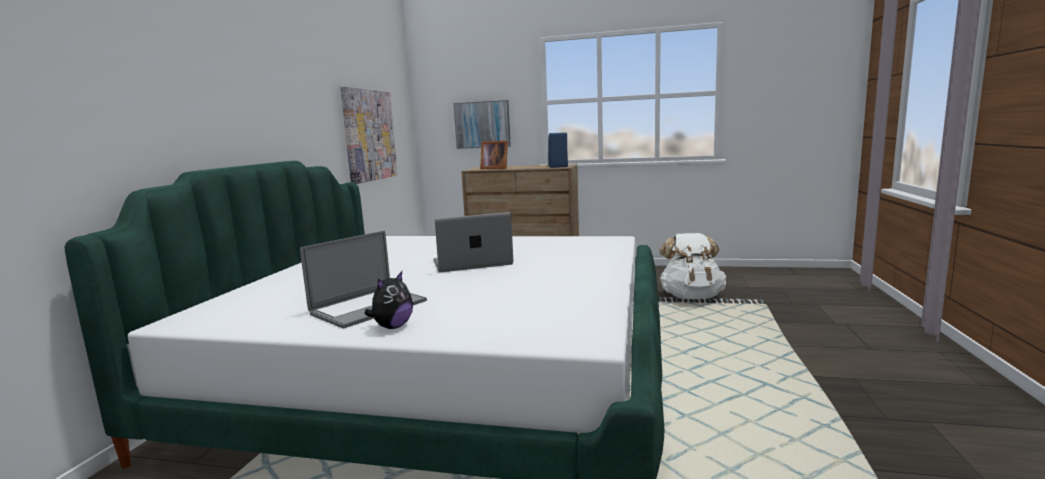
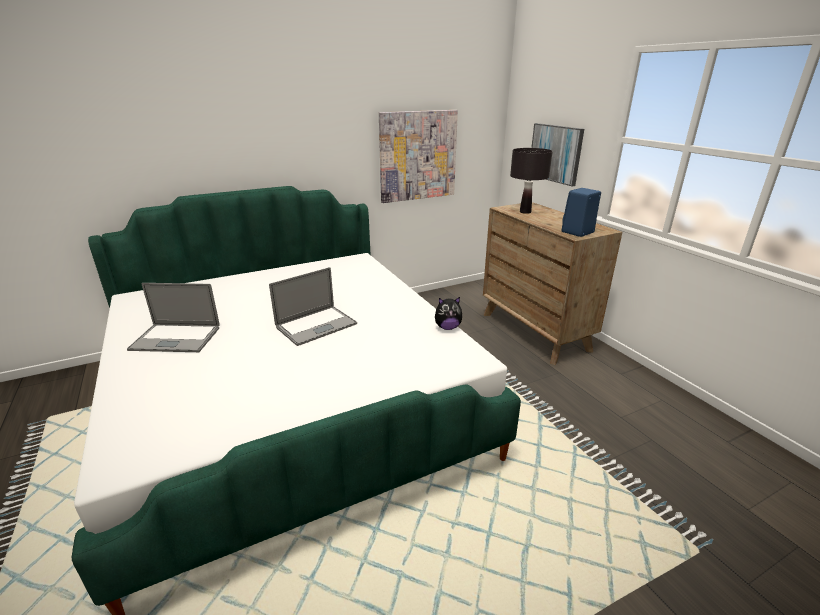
camera: 50 degrees right, 15 degrees up
(392, 327) = (135, 366): plush toy -> plush toy (447, 327)
(472, 263) = (316, 325): laptop -> laptop turned 105 degrees clockwise
(494, 168) = (525, 212): picture frame -> black table lamp
(691, 297) = (628, 467): white backpack -> none

